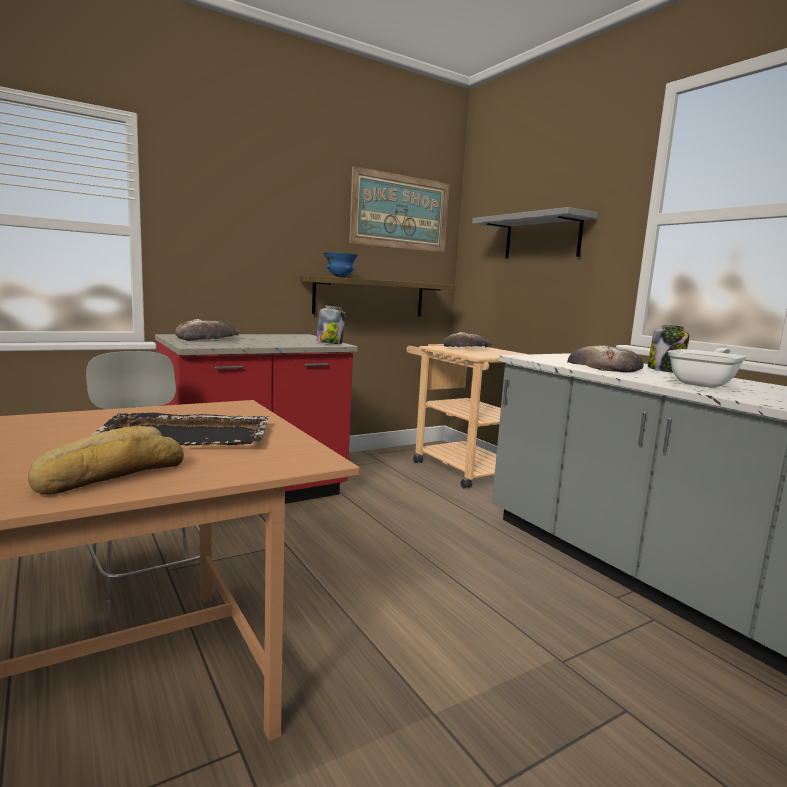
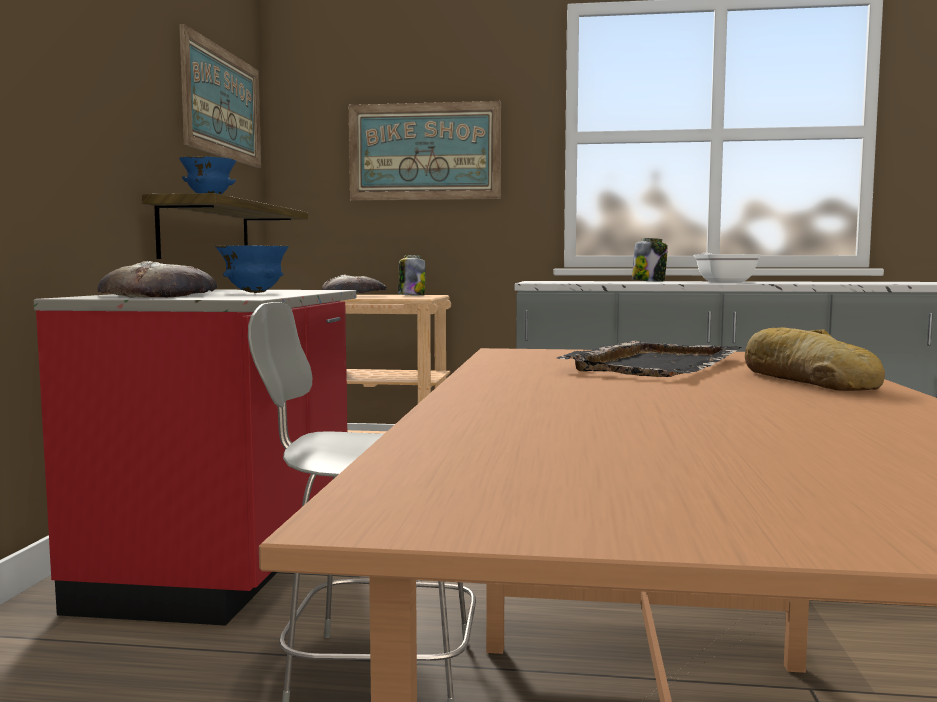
camera: 50 degrees left, 5 degrees down
(264, 341) = (254, 293): none -> blue bowl
(330, 343) = (312, 290): jar -> jar (411, 295)
(542, 237) = (424, 152): grey shelf -> picture
(604, 366) = (619, 282): bread -> none

